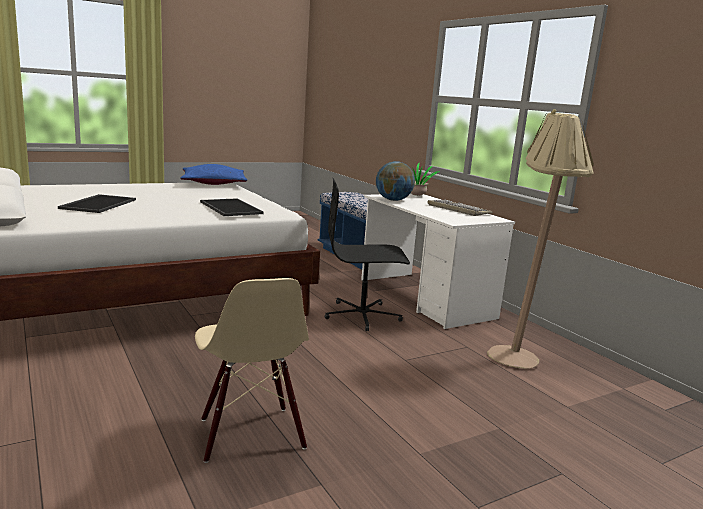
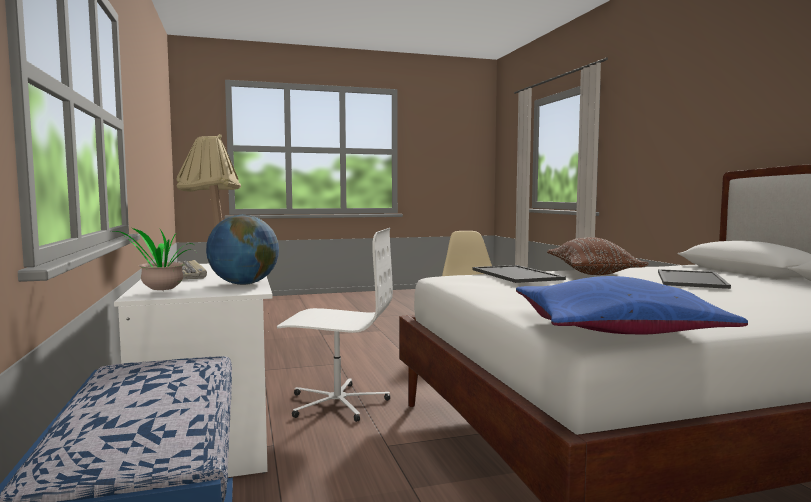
camera: 165 degrees left, 10 degrees down
(160, 214) = (591, 273): none -> brown pillow
(362, 315) = (337, 402): black office chair -> white office chair

